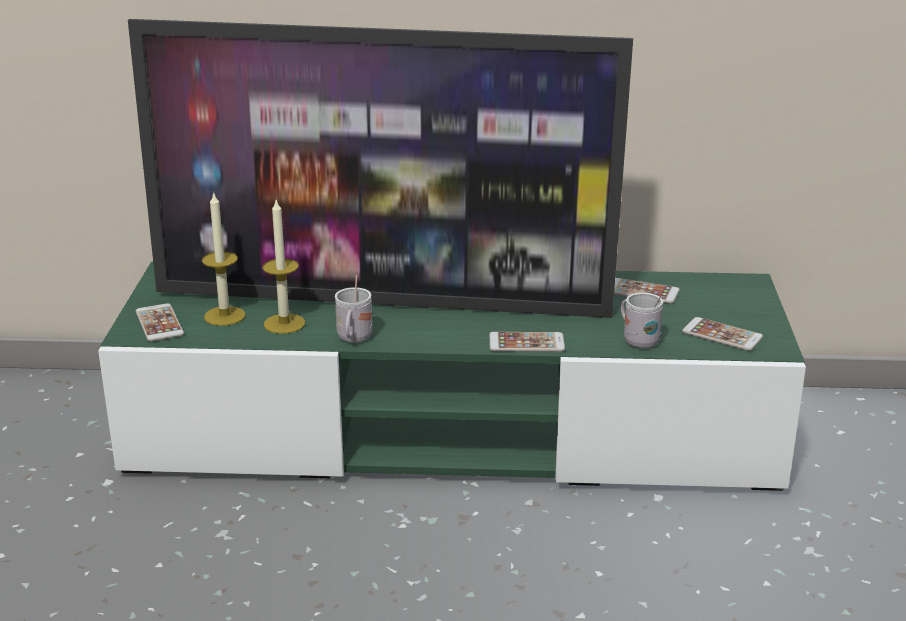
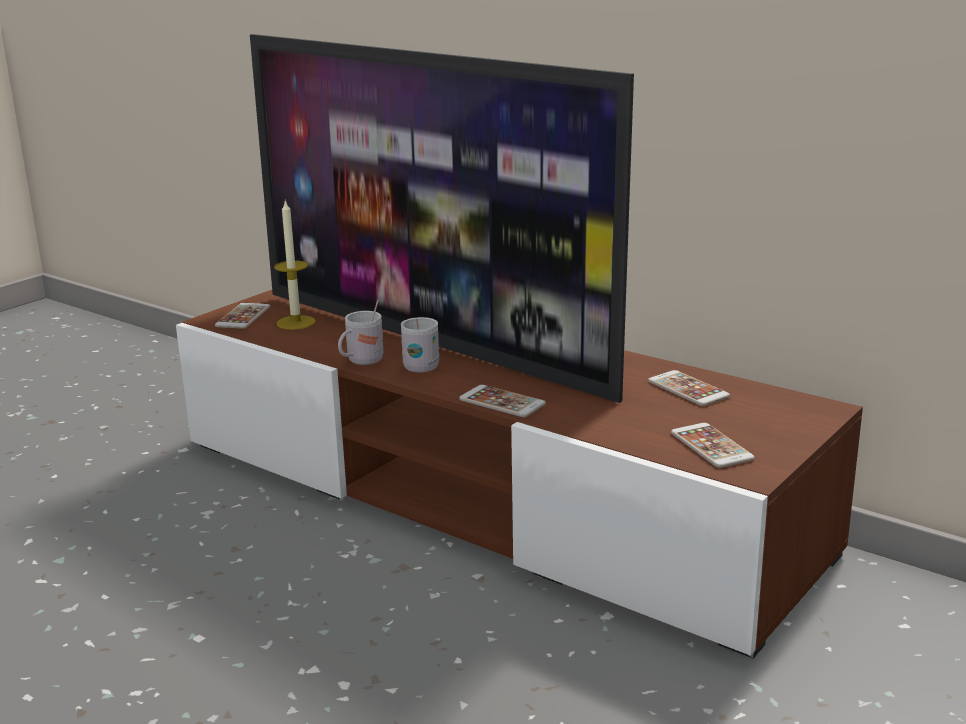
camera: 35 degrees right, 5 degrees down
(284, 324) = (329, 338): candle -> none
(453, 433) = (486, 496): green tv stand -> brown tv stand
(637, 340) = (613, 427): white mug -> white mug (421, 366)

